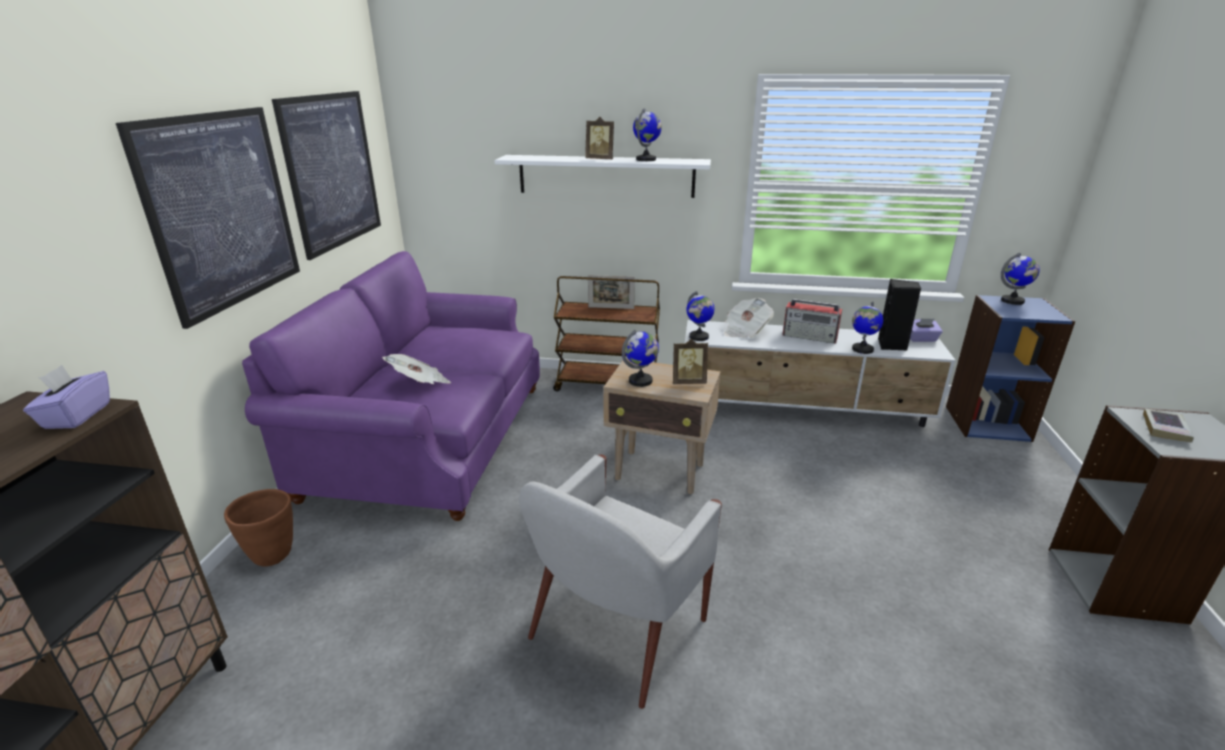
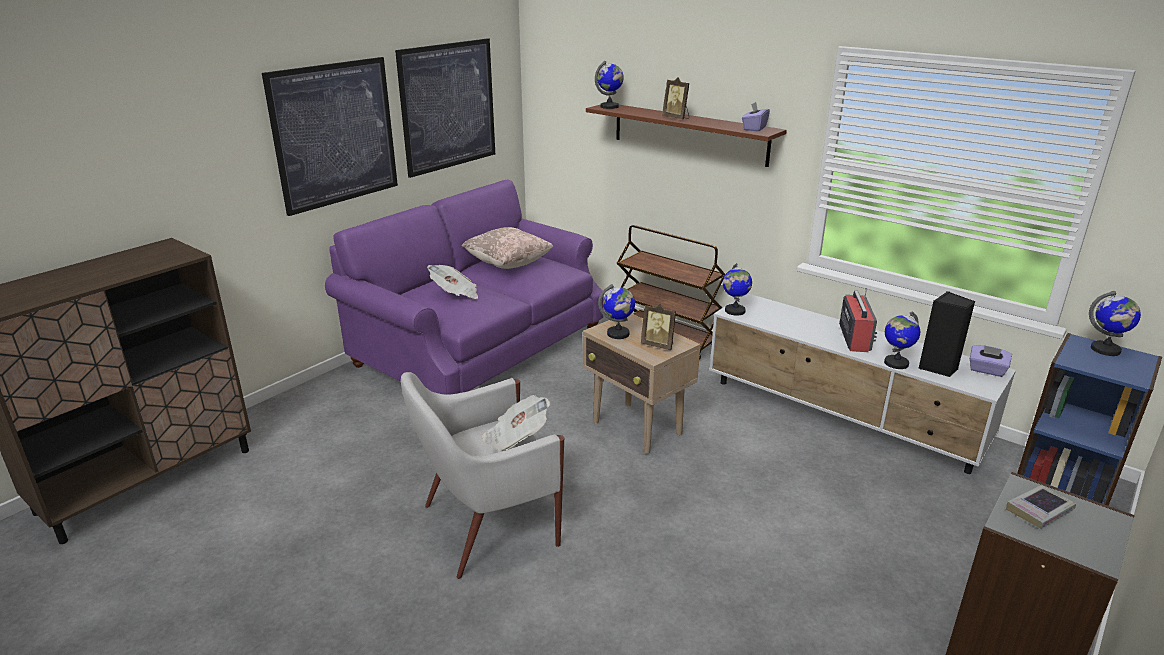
camera: 30 degrees right, 0 degrees up
(77, 416) = (178, 257): purple tissue box -> purple tissue box (754, 128)
(273, 555) = (318, 395): brown planter -> none
(444, 341) = (508, 264): none -> beige pillow
(606, 176) = (689, 133): white shelf -> brown shelf
(611, 308) = (677, 265): picture frame -> none
(646, 159) = (719, 123): globe -> globe (609, 107)
(745, 331) = (790, 316): newspaper -> newspaper (516, 438)
(810, 337) = (854, 337): radio -> radio turned 135 degrees counterclockwise

